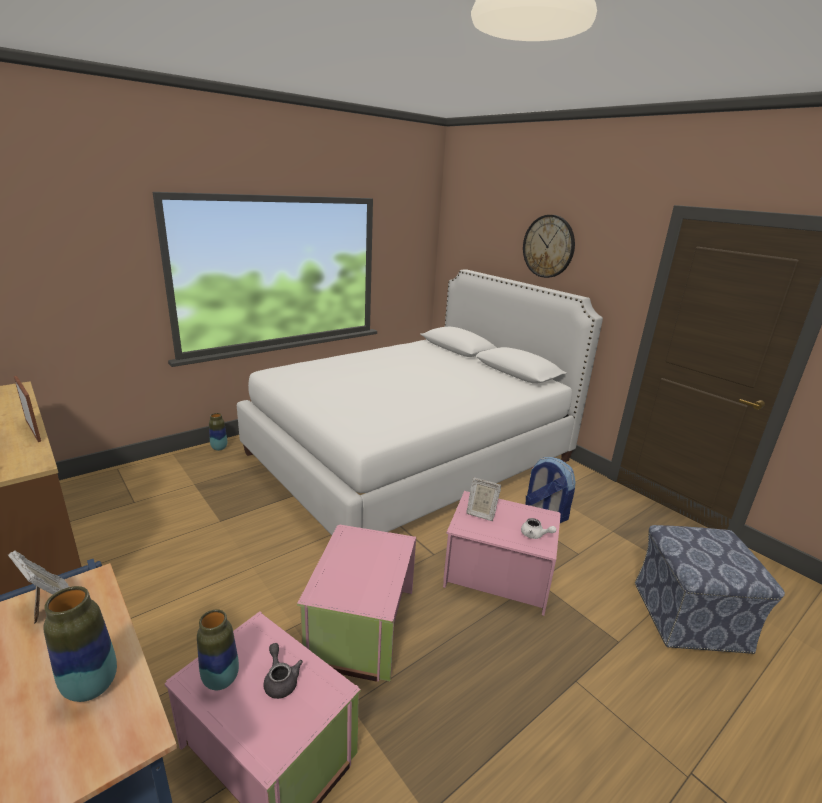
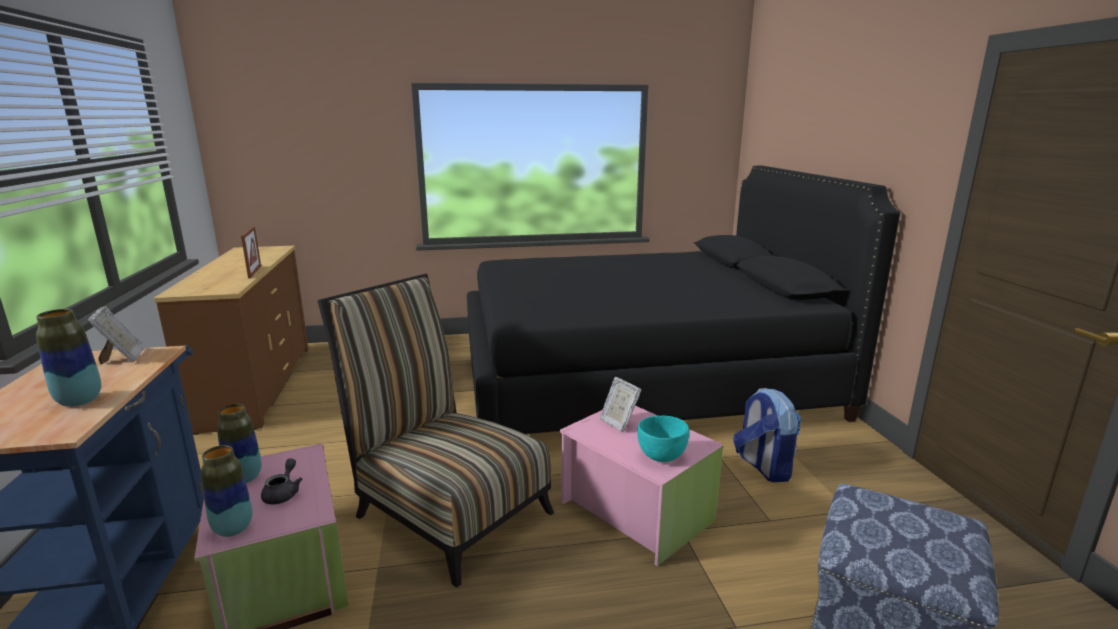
camera: 30 degrees right, 5 degrees down
(219, 448) = (455, 340): vase -> vase (233, 529)
(359, 625) = (446, 508): pink storage box -> chair
(410, 457) = (639, 379): white bed -> black bed
(535, 535) = (662, 456): white teapot -> turquoise bowl
(548, 246) = (844, 123): wall clock -> none

